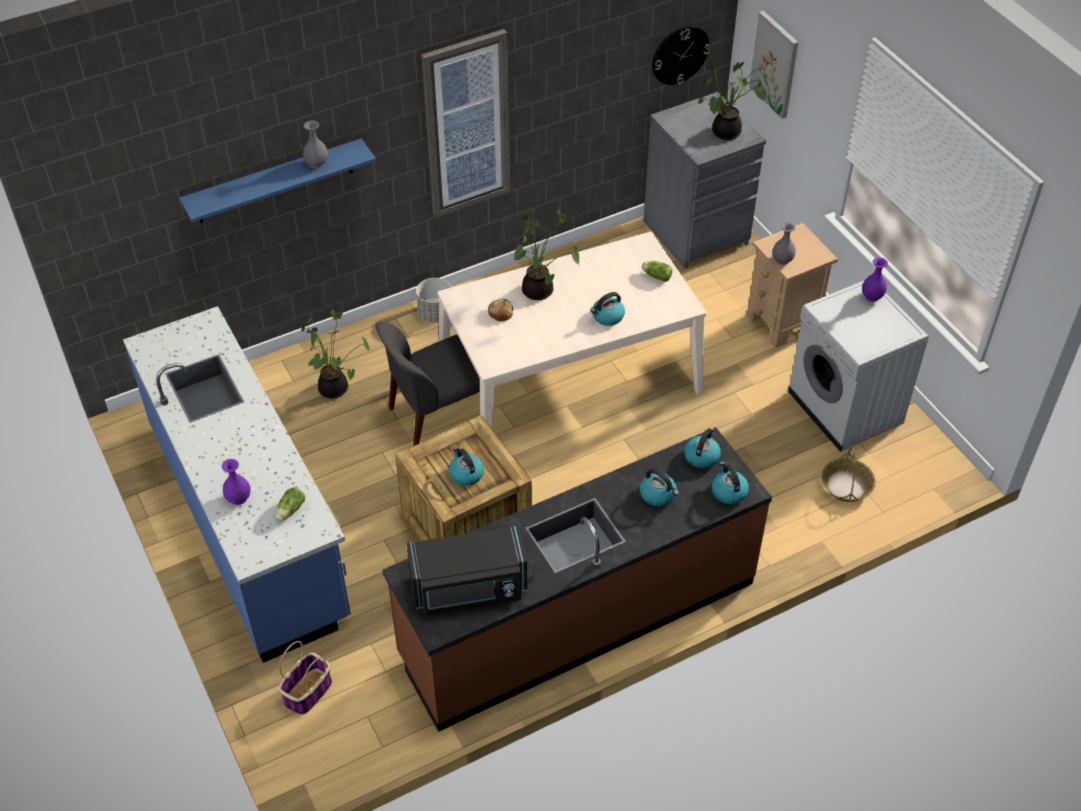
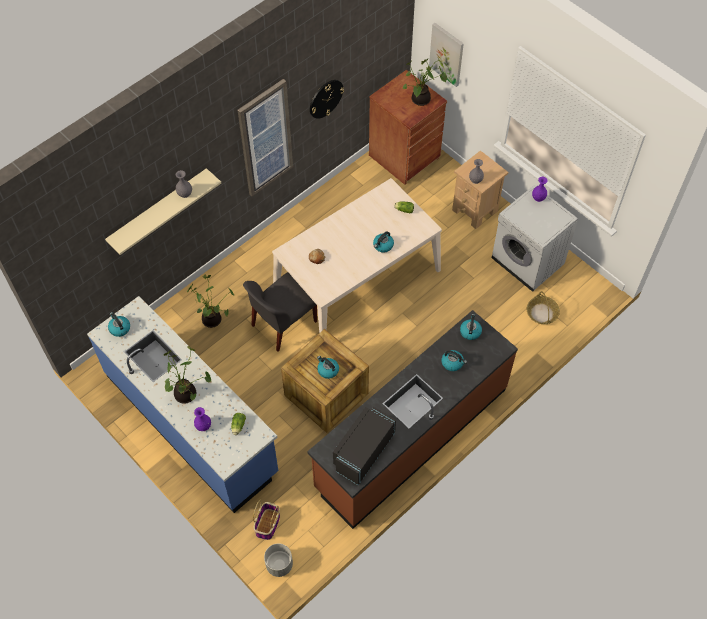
camera: 15 degrees left, 10 degrees up
(274, 182) = (158, 210): blue shelf -> beige shelf
(435, 314) = (258, 252): grey planter -> grey planter (279, 565)
(469, 589) = (362, 451): black microwave -> black microwave turned 150 degrees clockwise
(540, 291) = (336, 236): potted plant -> potted plant (187, 394)
(680, 54) = (383, 56): wall clock -> wall clock (325, 98)
(696, 233) = (404, 157): grey dresser -> brown dresser
(728, 491) = (492, 351): kettle -> kettle (119, 328)

